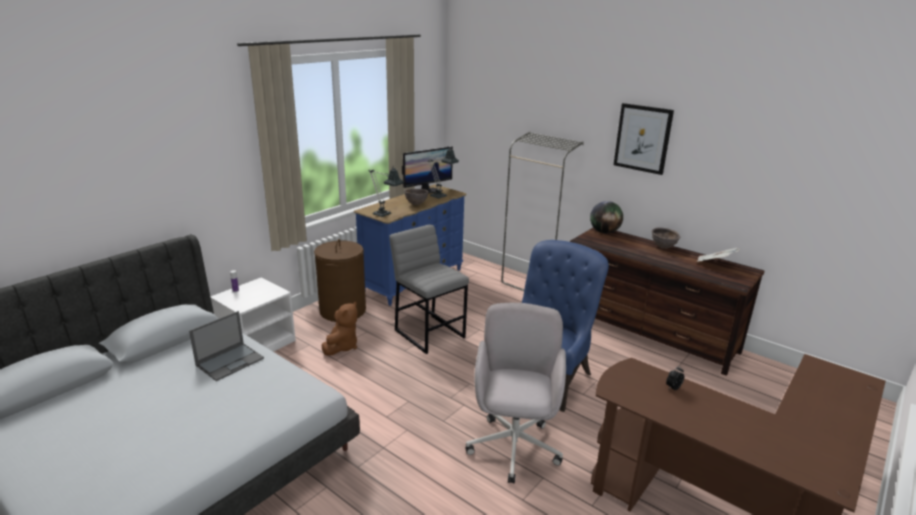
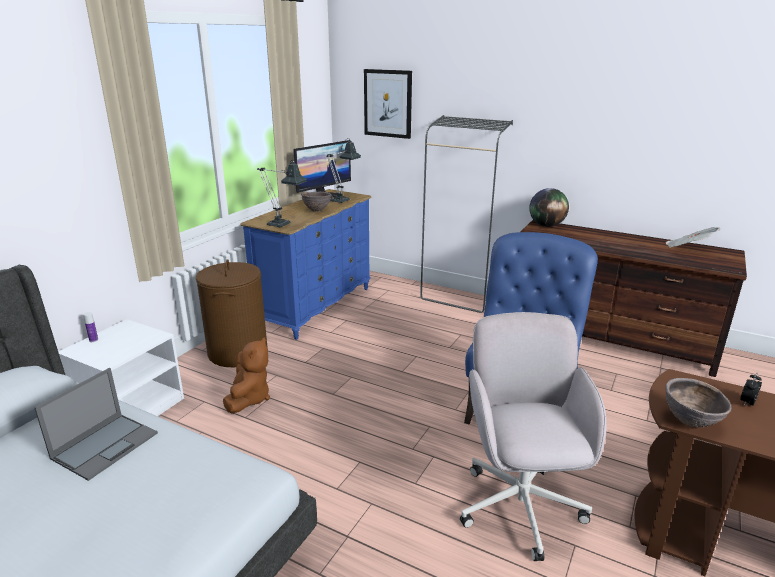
camera: 10 degrees left, 0 degrees up
(428, 333) = (355, 368): grey chair -> none
(643, 138) = (588, 109): picture -> picture (388, 103)
(663, 247) = (621, 236): brown bowl -> brown bowl (690, 422)

